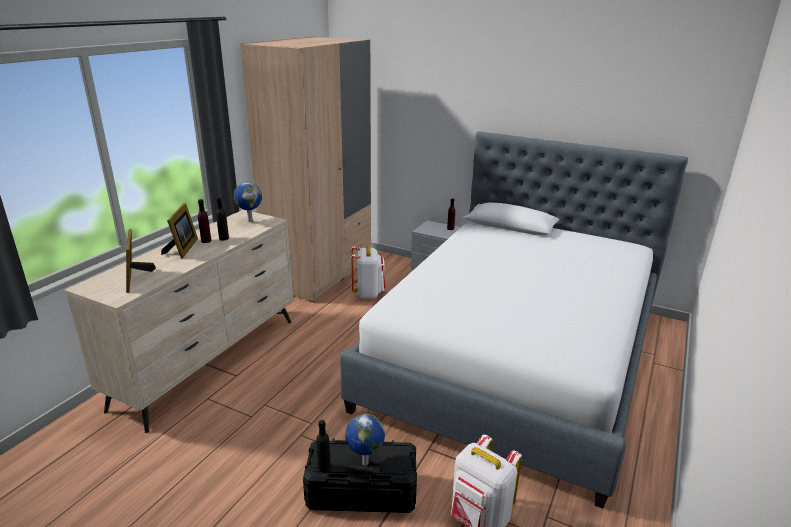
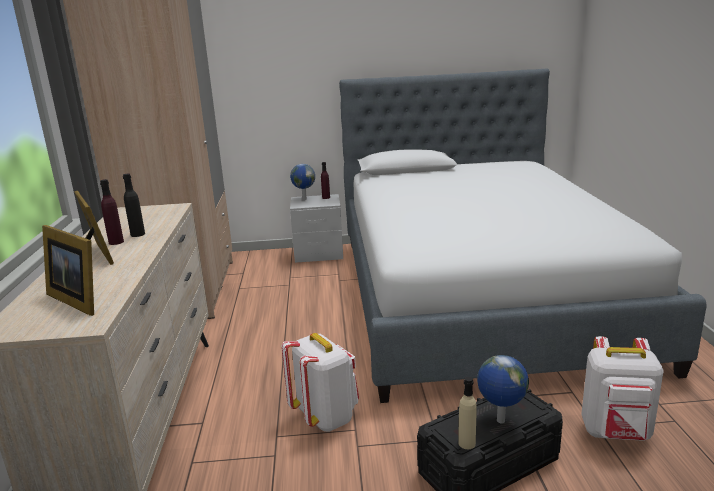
camera: 30 degrees left, 5 degrees down
(250, 221) = (144, 213): globe -> globe (304, 199)
(324, 466) = (466, 443): black bottle -> beige bottle
(368, 293) = (267, 291): white backpack -> white backpack (325, 417)

